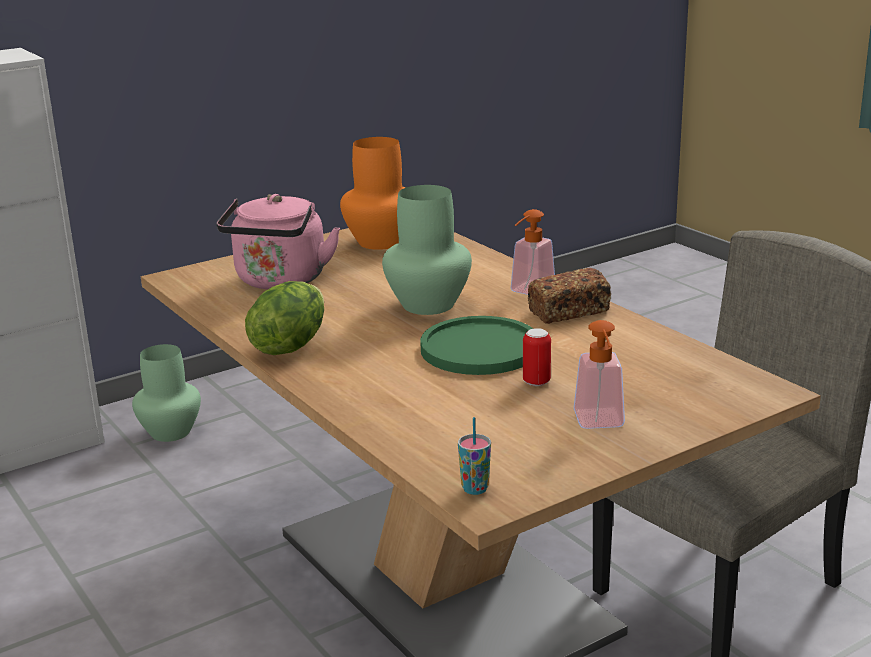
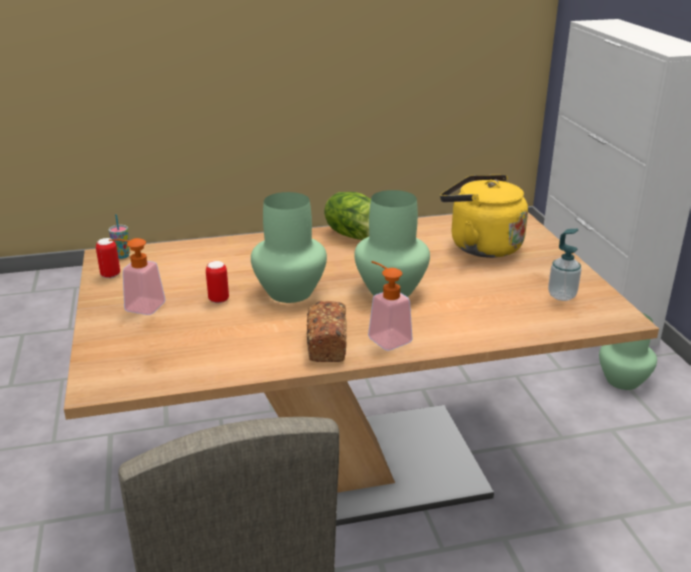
camera: 110 degrees right, 5 degrees up
(280, 282) = (480, 246): pink kettle -> yellow kettle
(379, 242) = (561, 296): orange vase -> soap dispenser
(480, 348) = (291, 292): green plate -> green vase
(542, 474) = (110, 275): none -> can

